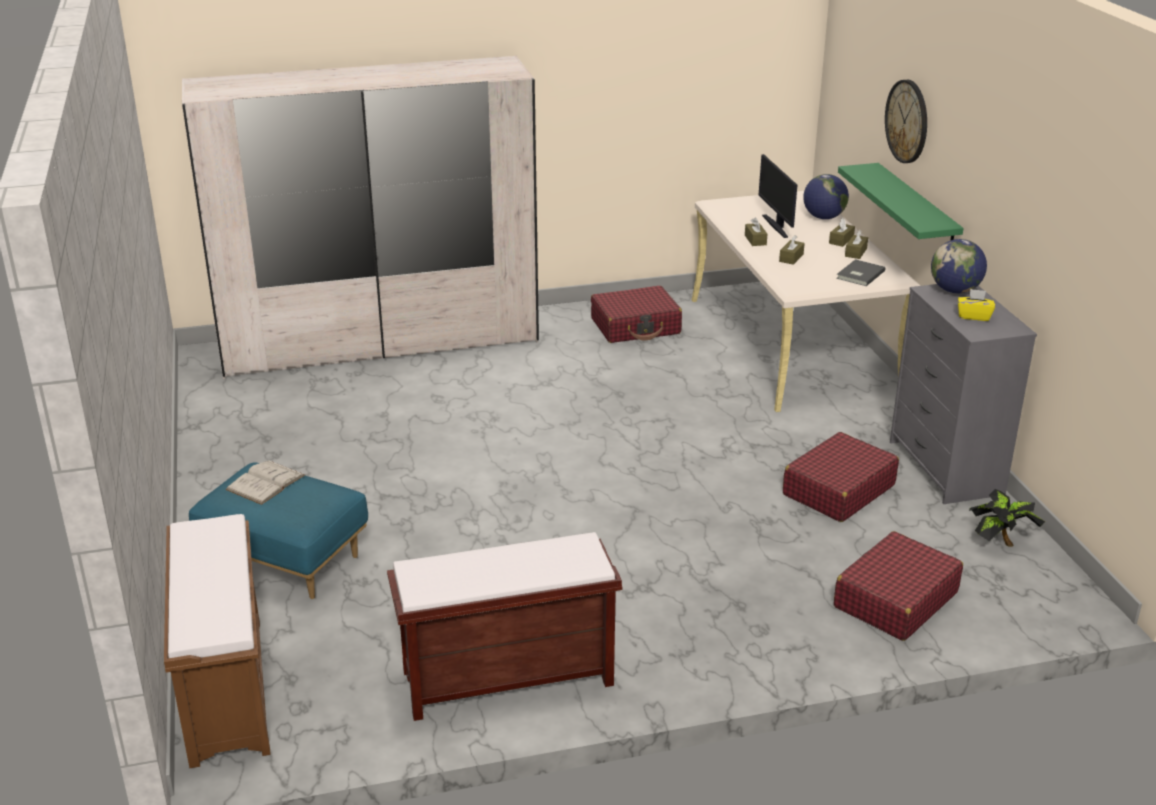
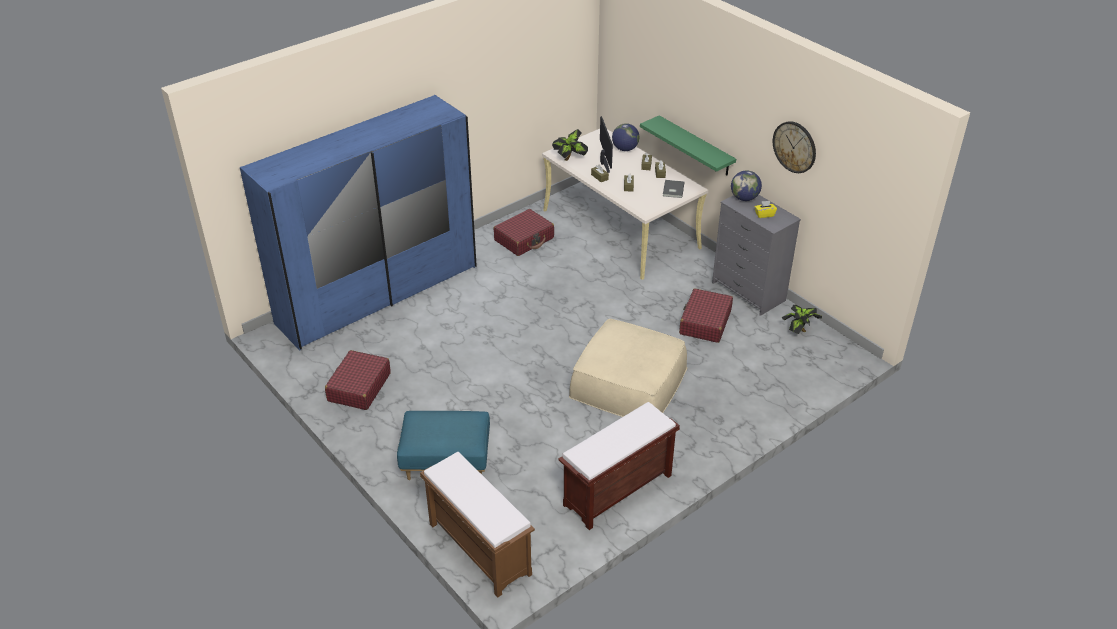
camera: 25 degrees left, 10 degrees up
(265, 482) = (431, 423): white book -> none
(381, 343) = (378, 294): white wardrobe -> blue wardrobe
(648, 536) = (628, 382): none -> beige ottoman
(729, 214) = (570, 159): none -> potted plant
(776, 226) = (603, 162): monitor -> monitor turned 150 degrees counterclockwise
(895, 600) = (770, 381): red suitcase -> red suitcase (359, 387)
(907, 121) = (682, 94): wall clock -> wall clock (794, 147)

